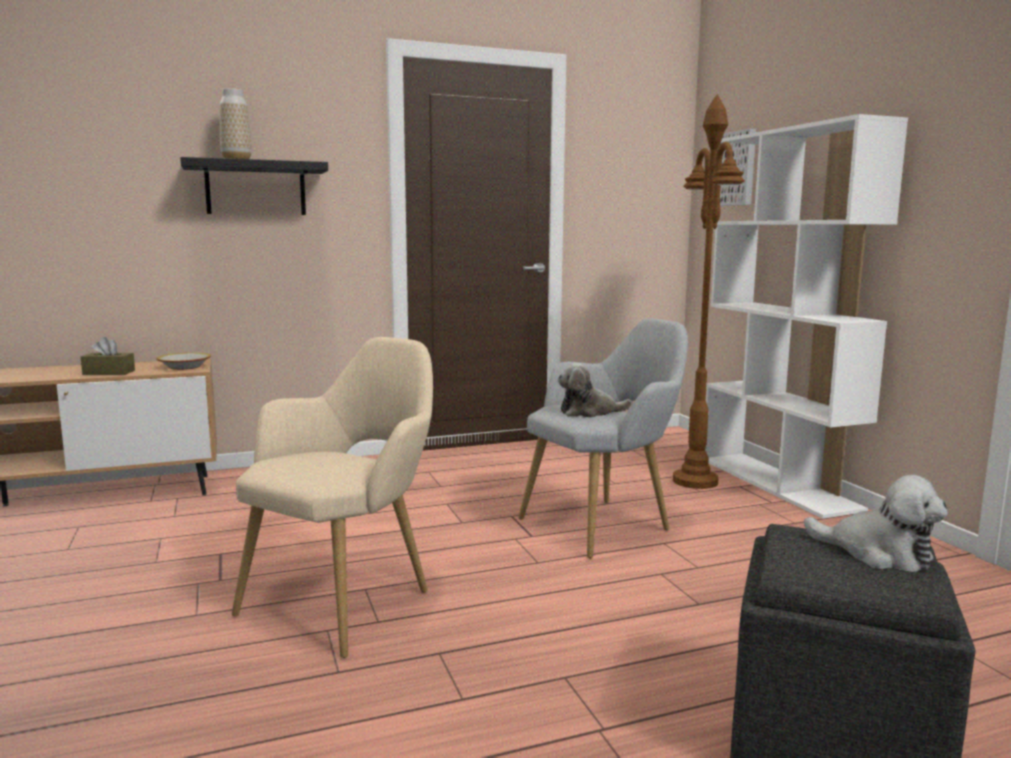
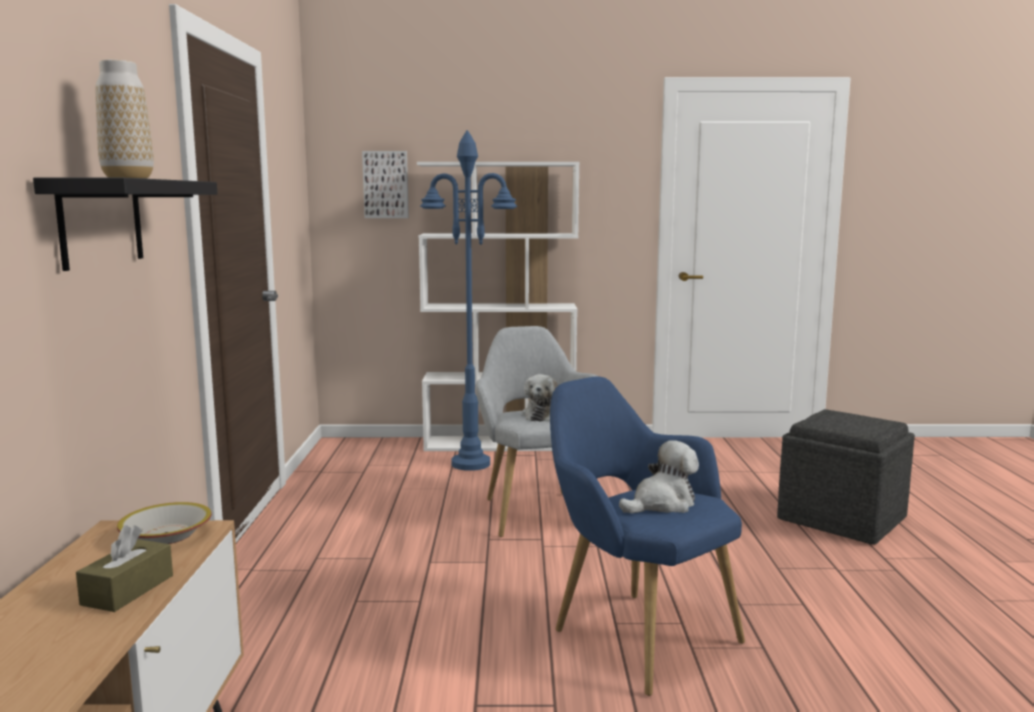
camera: 70 degrees left, 0 degrees up
(347, 600) = (635, 633): beige armchair -> blue armchair
(695, 481) = (471, 464): brown floor lamp -> blue floor lamp
(878, 553) = (840, 417): plush toy -> plush toy (662, 504)

